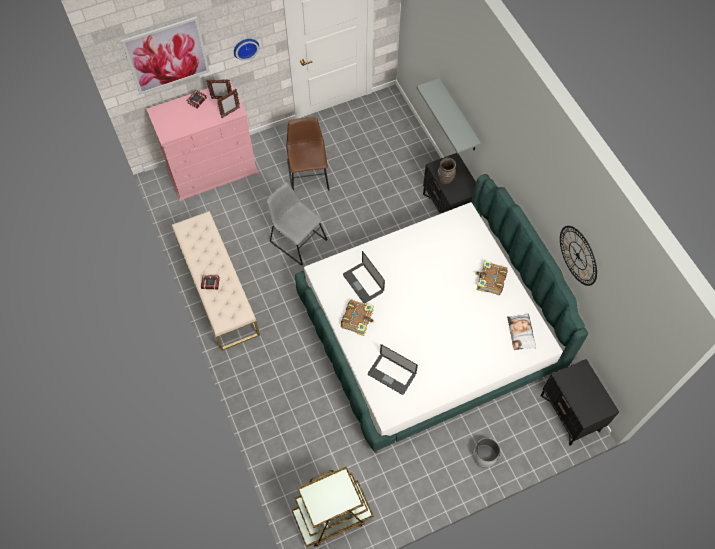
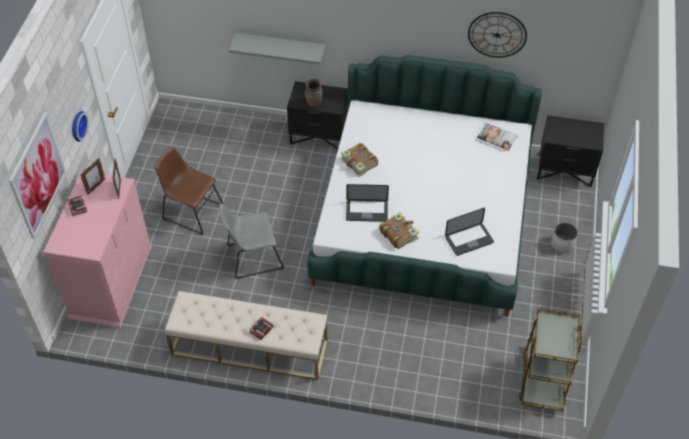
camera: 55 degrees left, 10 degrees down
(490, 281) = (435, 130): book -> book (359, 163)

